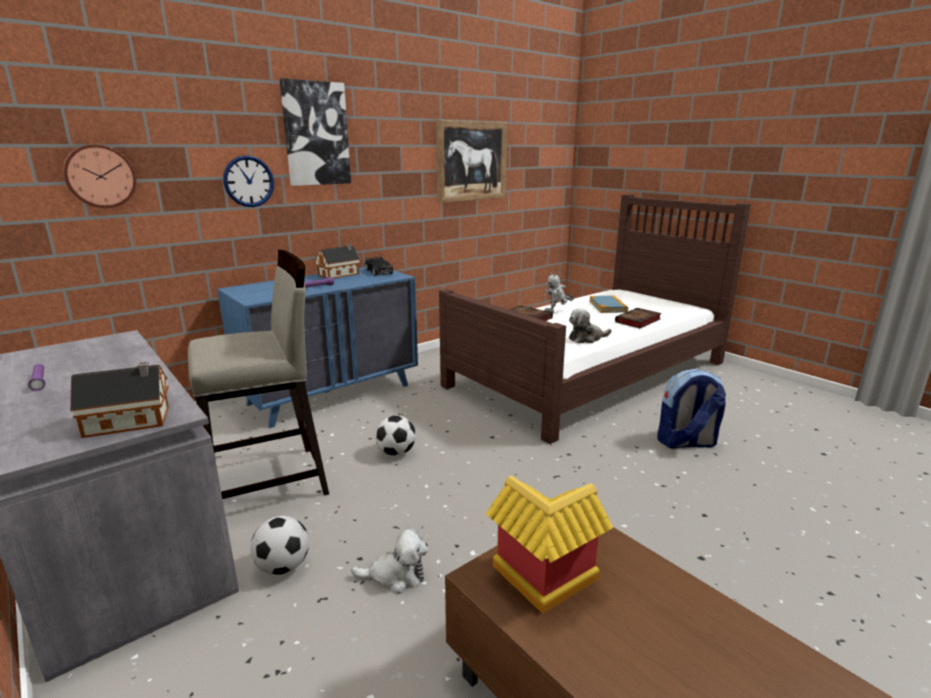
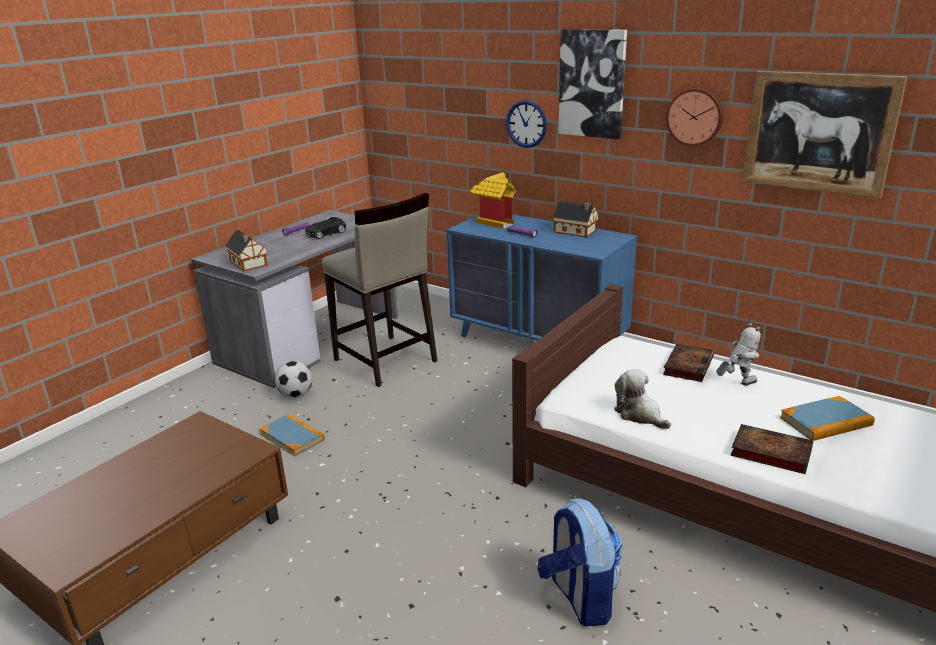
camera: 75 degrees right, 5 degrees up
(100, 176) = (433, 108): wall clock -> wall clock (695, 116)
(379, 272) = (604, 242): black toy car -> black toy car (325, 234)
(396, 453) = (449, 399): football -> none
(396, 576) = (292, 437): plush toy -> book
(541, 581) = (190, 443): toy house -> toy house (494, 221)
(557, 313) = (736, 384): toy robot -> toy robot turned 105 degrees clockwise

